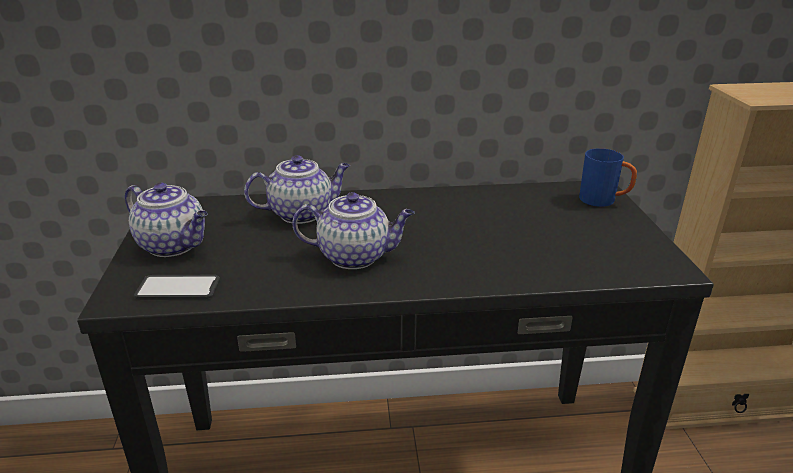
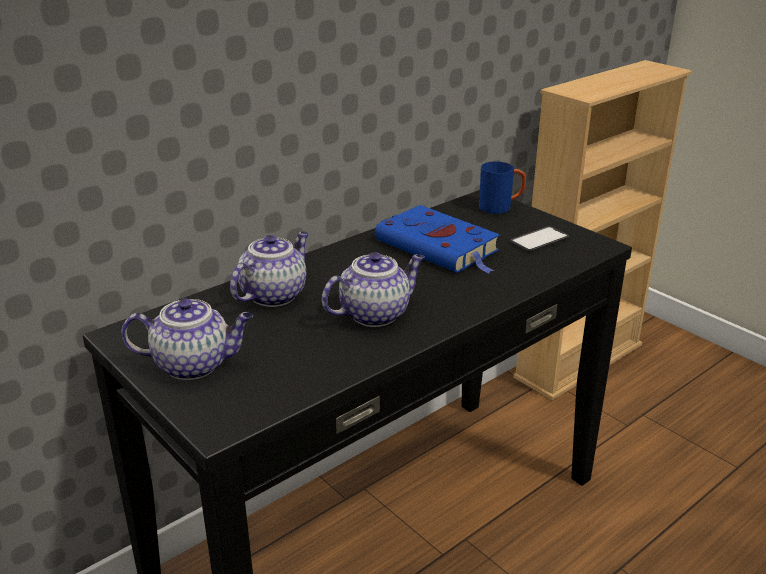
camera: 35 degrees left, 0 degrees up
(178, 288) = (261, 396): phone -> phone (539, 240)
(493, 218) = (439, 247): none -> blue book

